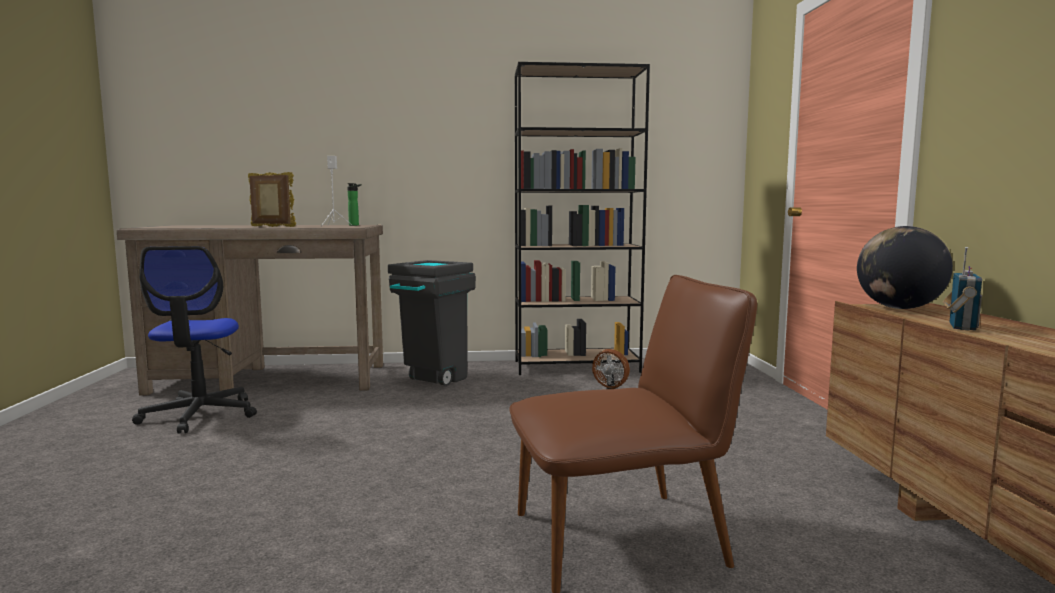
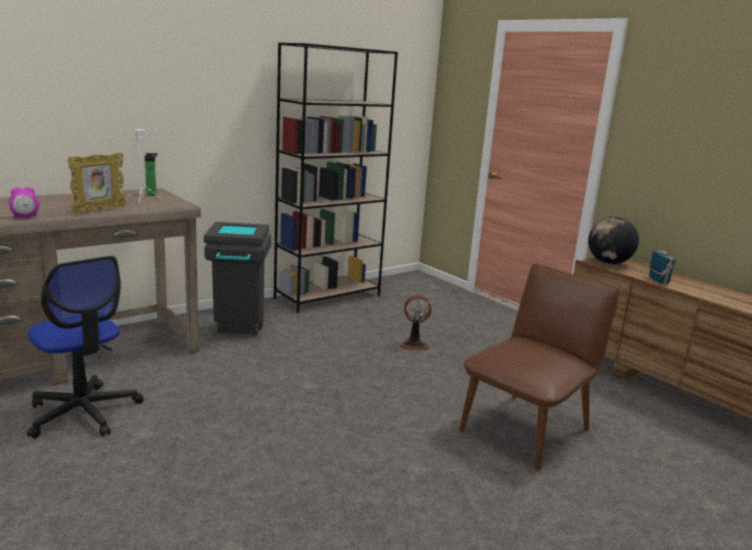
camera: 35 degrees left, 10 degrees up
(203, 227) = (25, 217): none -> alarm clock
(272, 227) = (99, 210): picture frame -> picture frame turned 135 degrees clockwise

